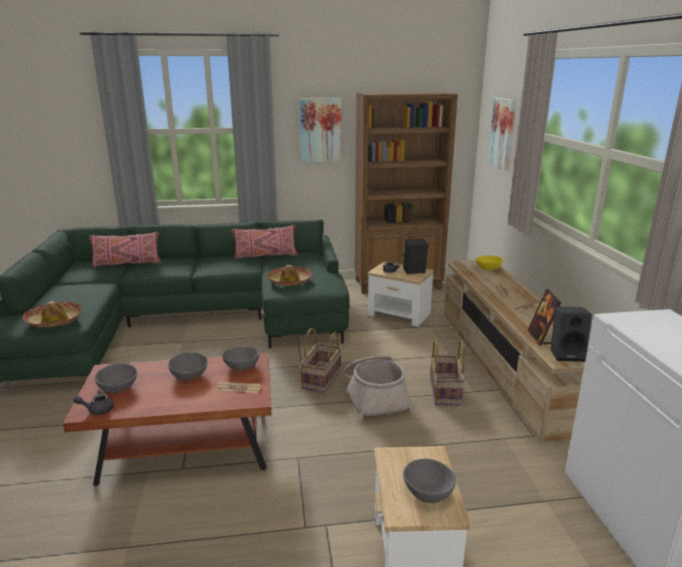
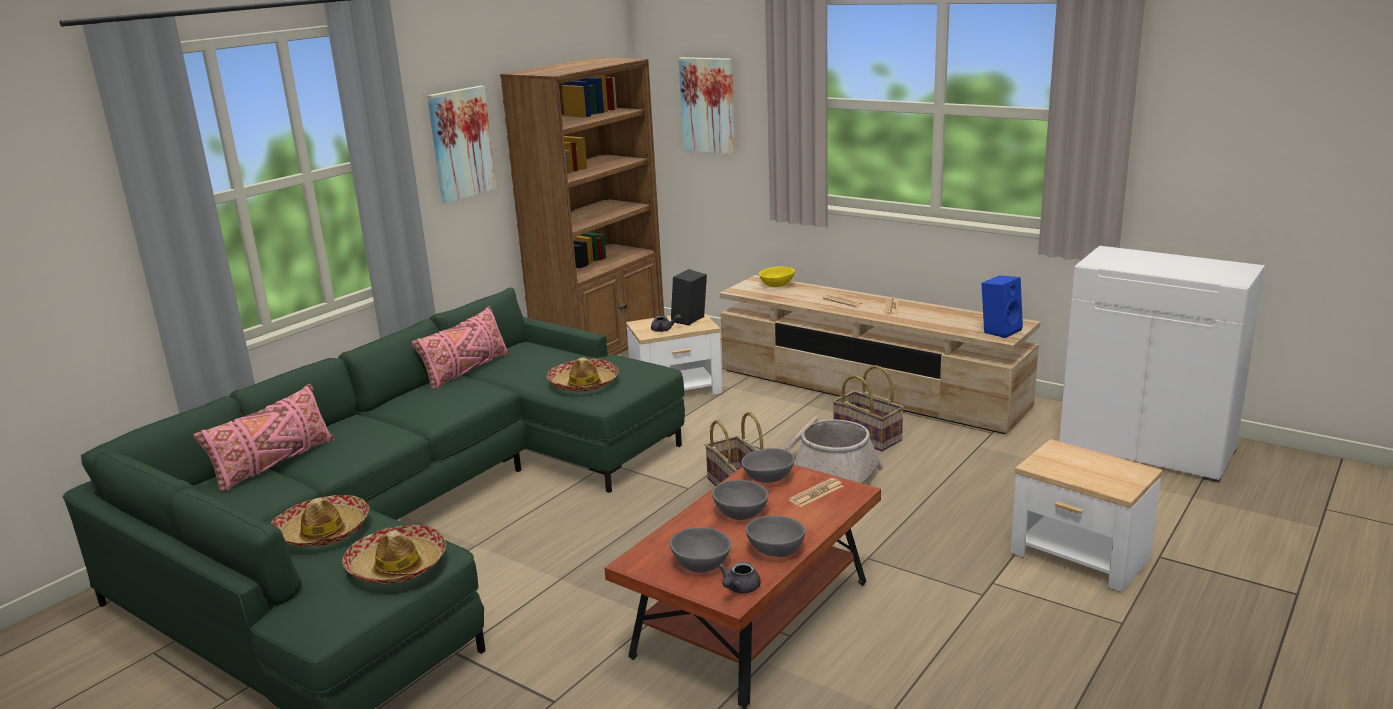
camera: 45 degrees left, 0 degrees up
(75, 295) = (323, 531): none -> hat
(427, 493) = (1107, 470): grey bowl -> grey bowl (776, 550)
(541, 338) = (957, 326): picture frame -> none
(567, 354) = (1000, 330): black speaker -> blue speaker

